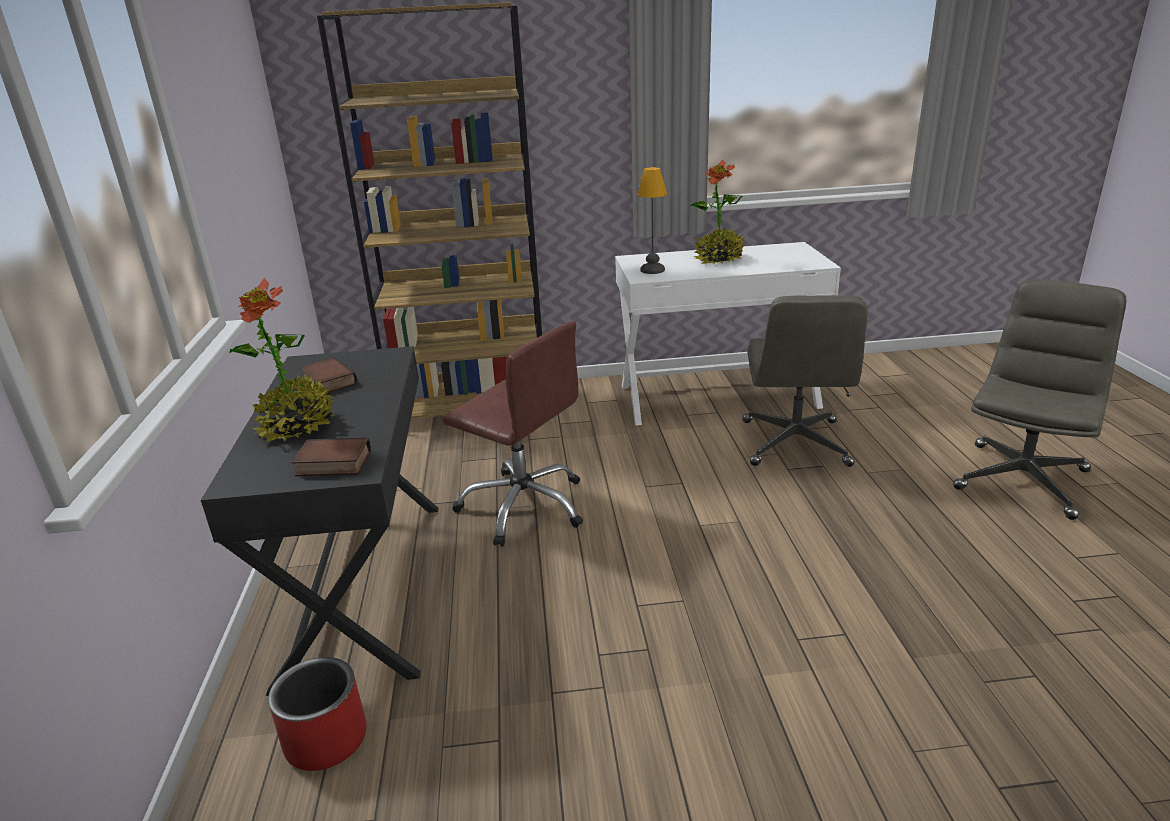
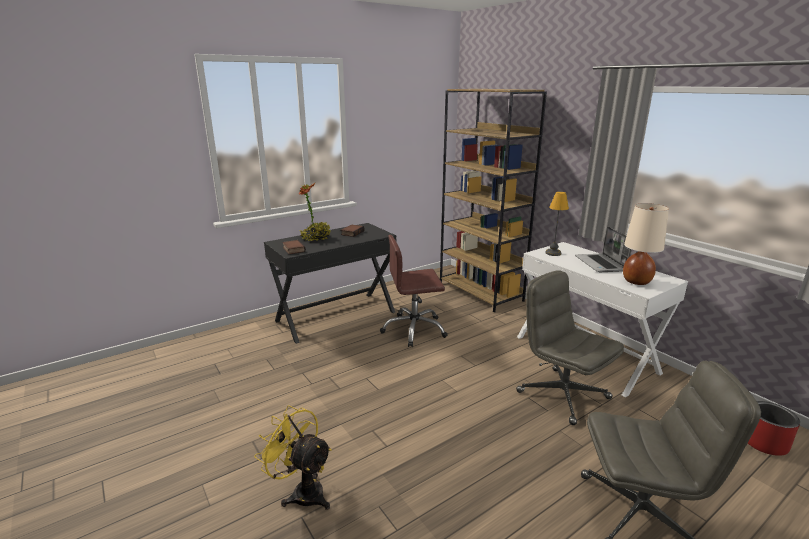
camera: 60 degrees right, 5 degrees down
(325, 739) = (261, 337): red planter -> red planter (763, 442)
(524, 506) = (414, 330): brown office chair -> brown office chair turned 75 degrees clockwise
(718, 259) = (601, 264): potted plant -> laptop
(788, 259) = (636, 281): none -> beige table lamp
(795, 444) = (562, 394): grey office chair -> grey office chair turned 75 degrees clockwise
(935, 773) = (302, 491): none -> yellow fan

